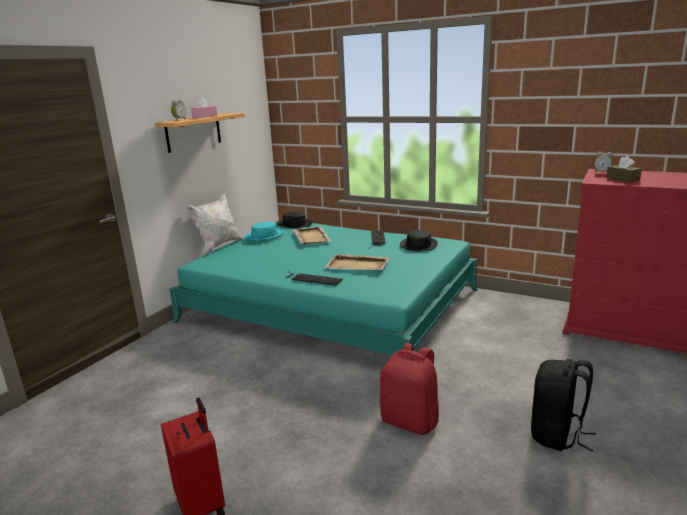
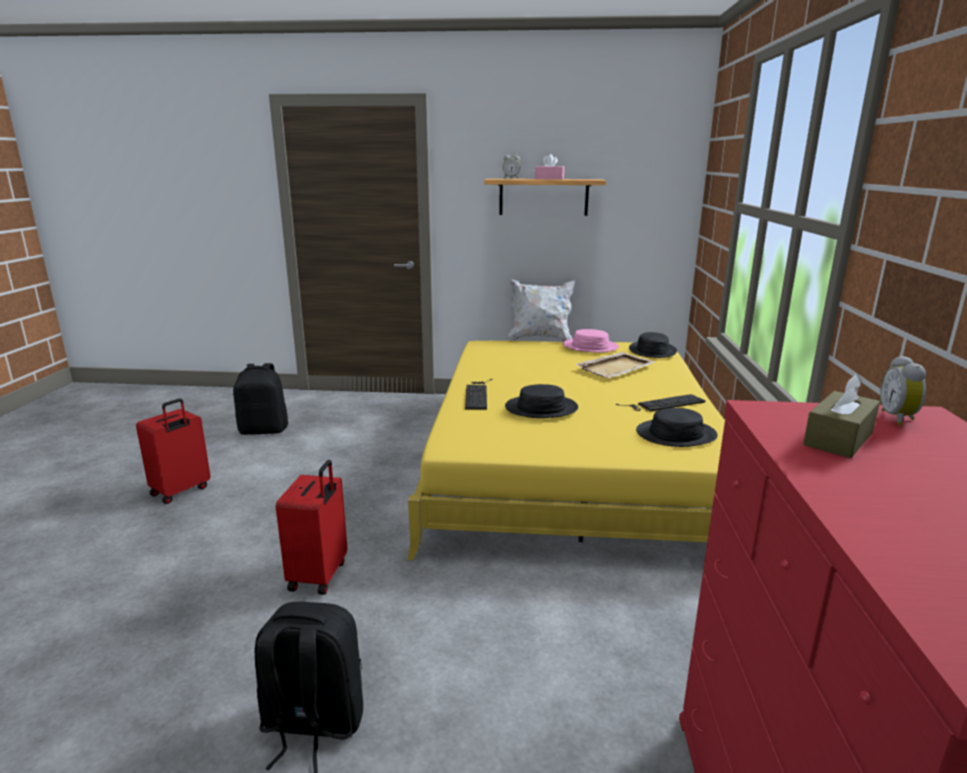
camera: 65 degrees right, 0 degrees up
(105, 439) = (264, 430): none -> black backpack
(264, 235) = (590, 347): turquoise hat -> pink hat
(330, 305) = (571, 463): turquoise bed -> yellow bed
(358, 265) = (541, 408): beige tray -> black hat
(411, 421) = (320, 576): red backpack -> red suitcase

